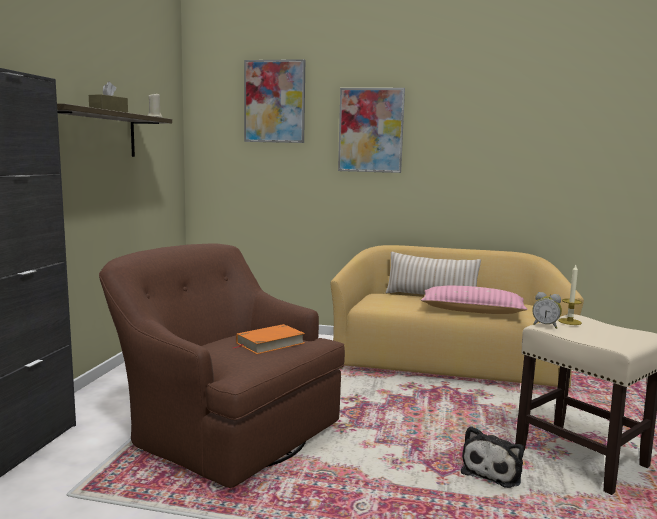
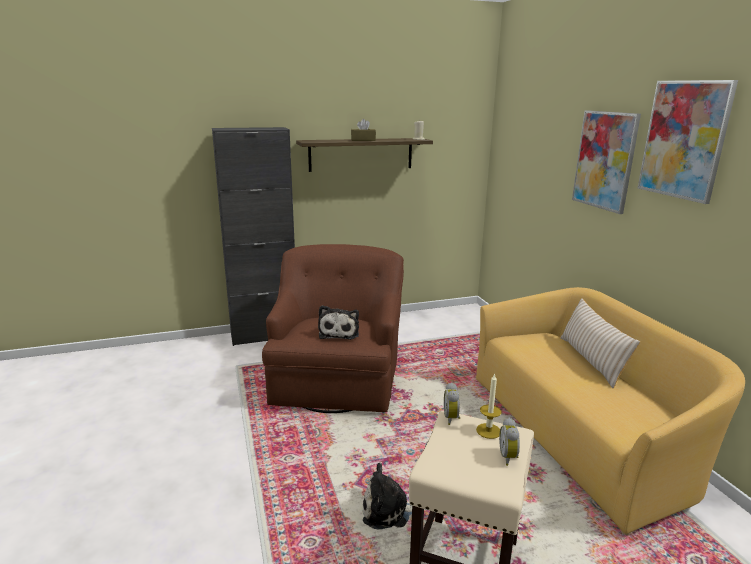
camera: 60 degrees right, 10 degrees up
(270, 343) = (339, 332): orange book -> plush toy
(274, 101) = (541, 121): picture -> picture (684, 140)
(472, 311) = (580, 391): pink pillow -> none
(608, 325) = (509, 457): none -> alarm clock

